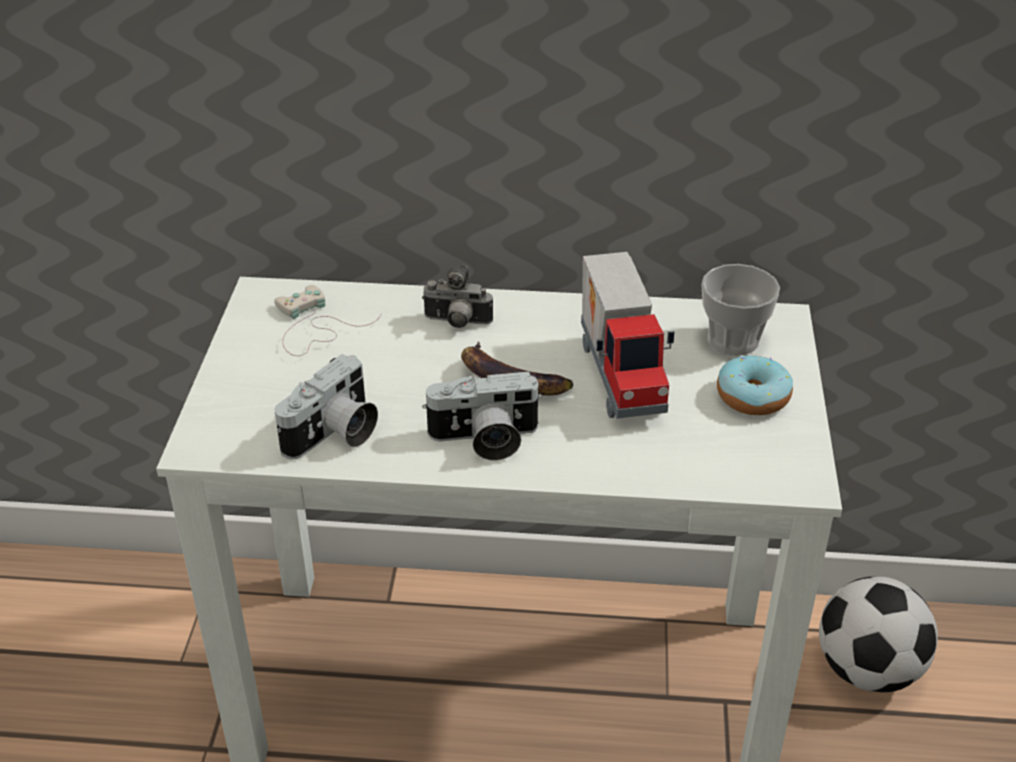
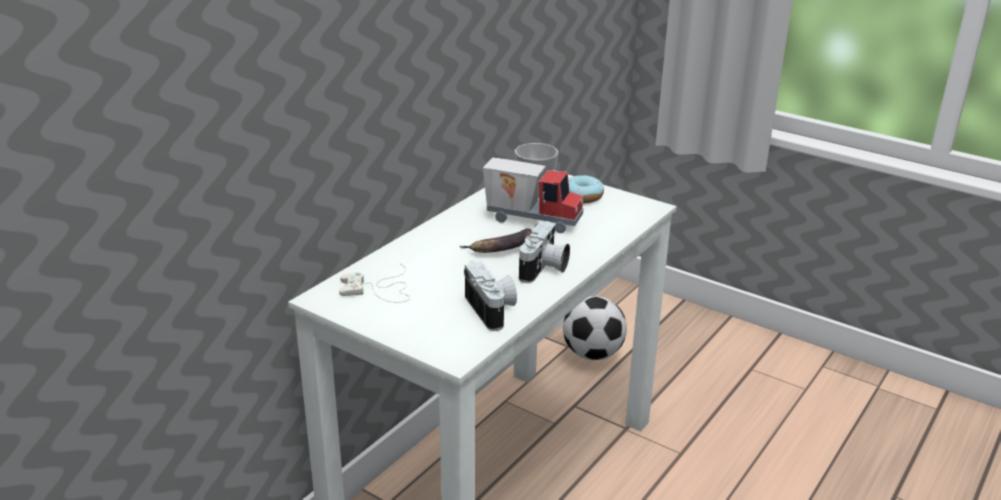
camera: 60 degrees left, 10 degrees down
(457, 323) = (433, 247): camera -> none

